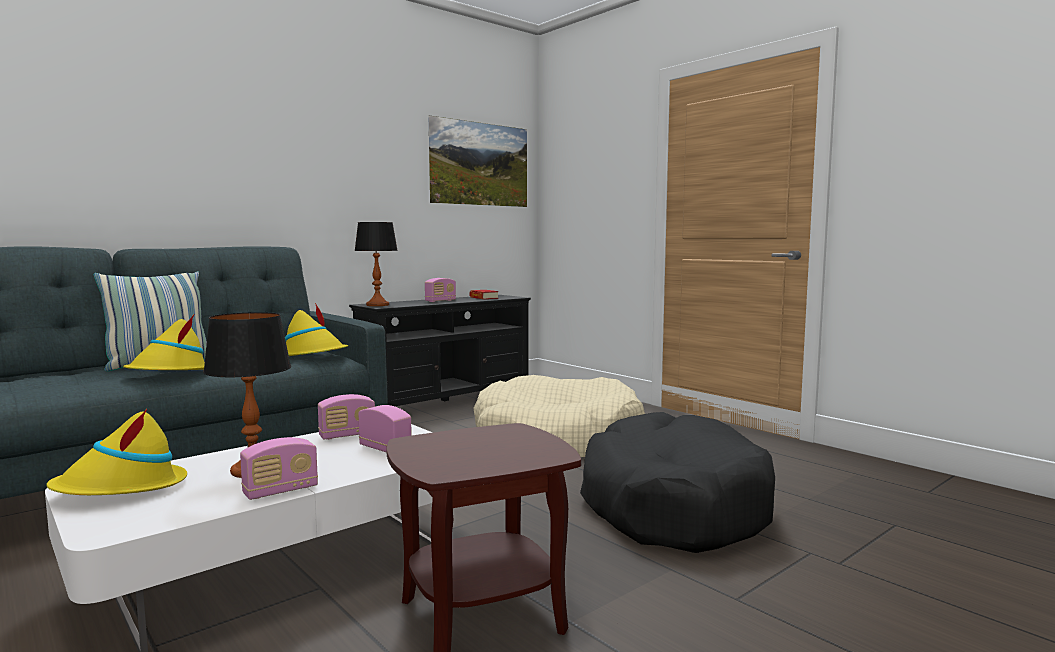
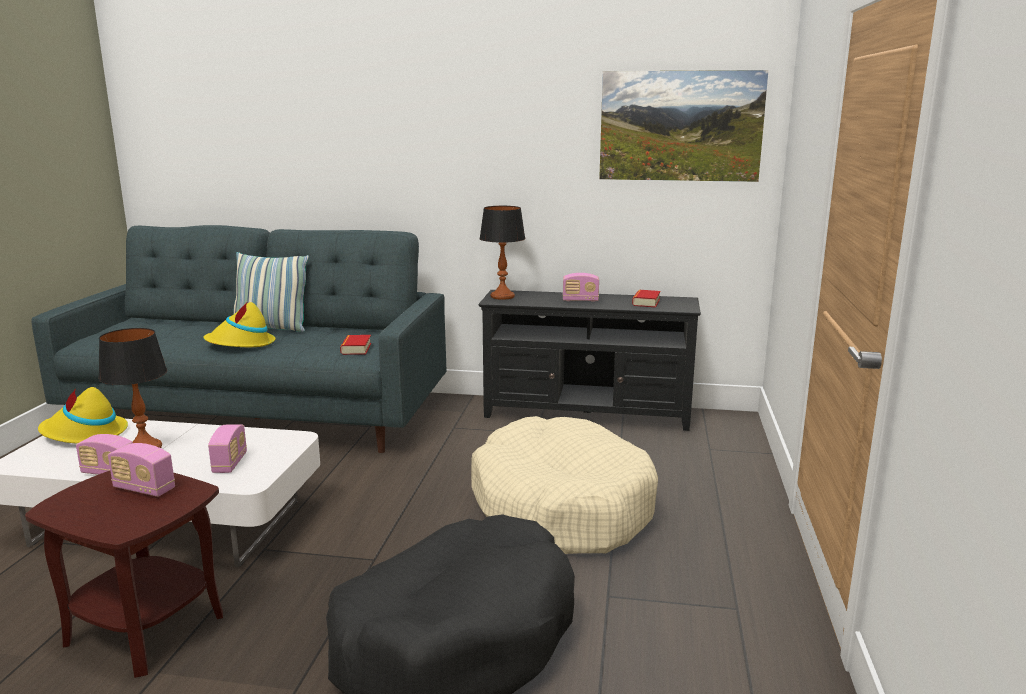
camera: 50 degrees right, 10 degrees up
(312, 356) = (356, 349): yellow hat -> book
(347, 435) = (252, 439): radio -> radio (144, 489)

